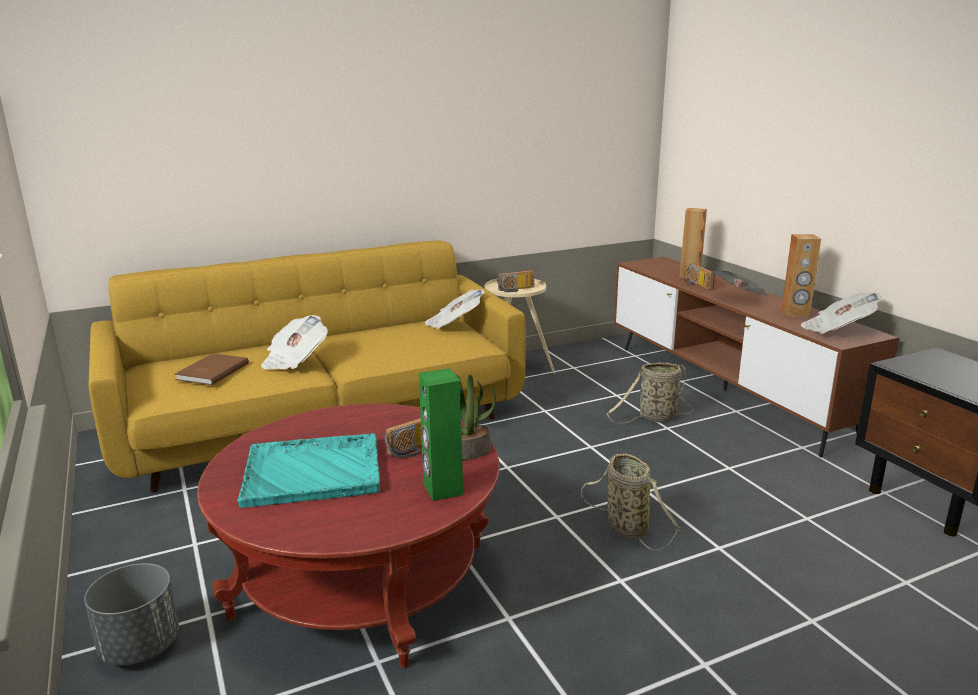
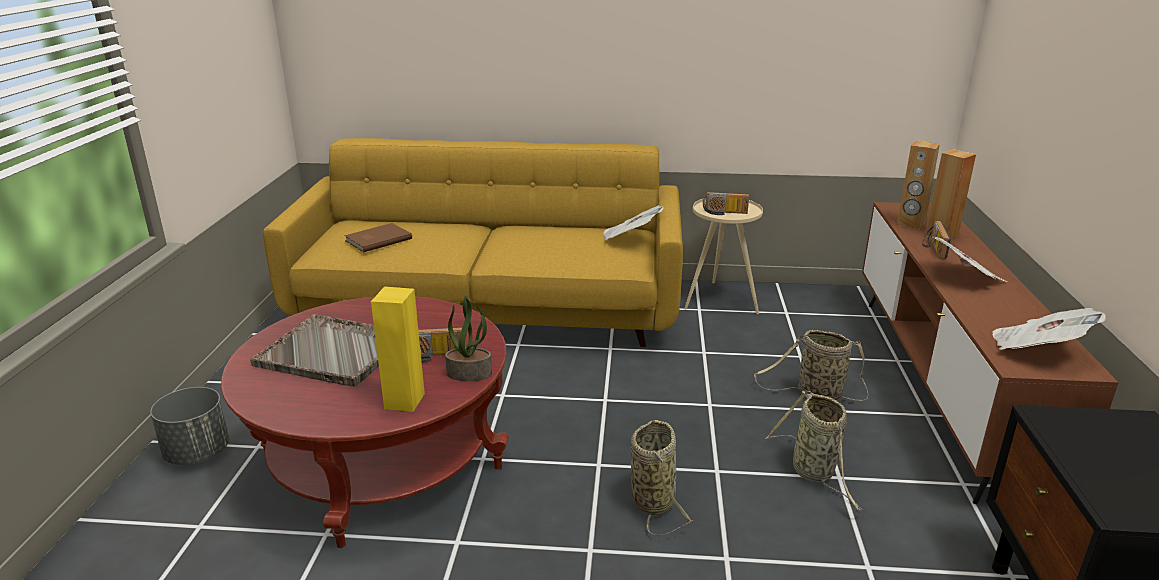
camera: 30 degrees right, 5 degrees up
(294, 360) = (450, 244): newspaper -> none
(314, 472) = (334, 352): turquoise tray -> grey tray
(442, 489) = (404, 401): green speaker -> yellow speaker
(711, 470) = (815, 473): none -> basket
(795, 313) = (1010, 314): brown speaker -> brown speaker (910, 224)

